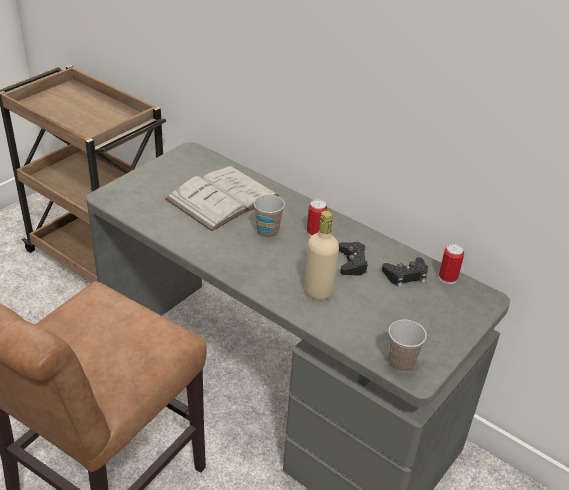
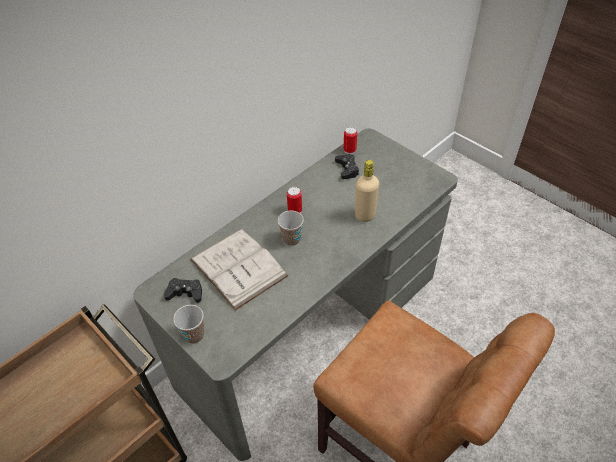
camera: 80 degrees left, 10 degrees up
(352, 263) = (332, 194): black game controller -> black game controller (185, 293)
(401, 363) = (430, 183): cup -> cup (194, 335)

